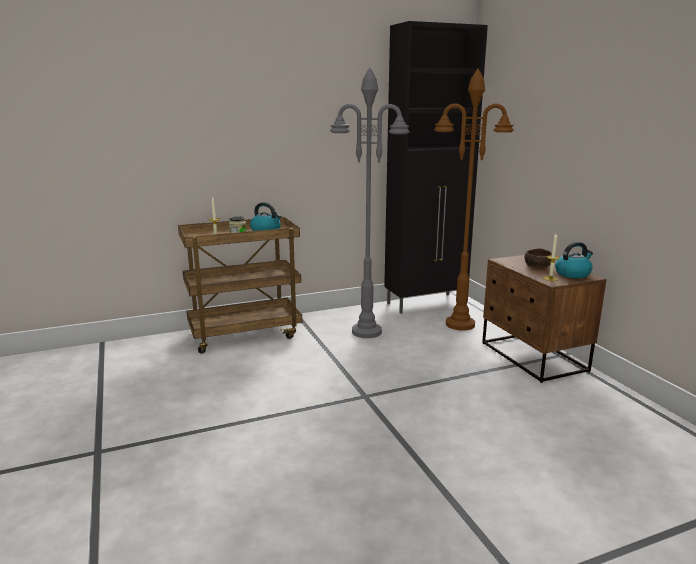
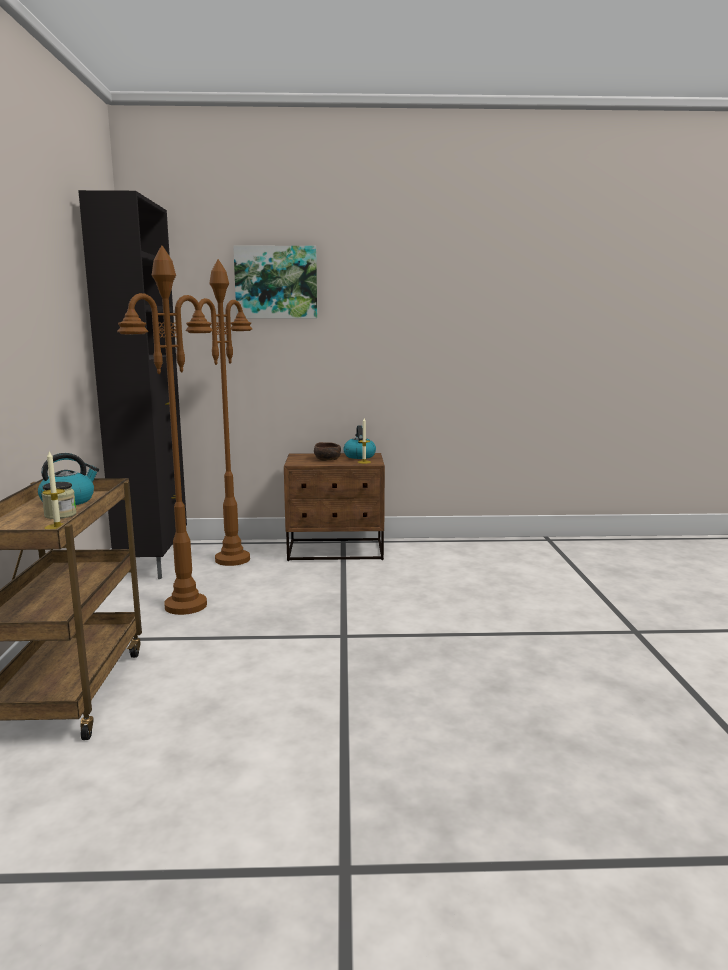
camera: 70 degrees left, 5 degrees down
(367, 332) = (186, 605): grey floor lamp -> brown floor lamp
(556, 85) = (276, 282): none -> picture

